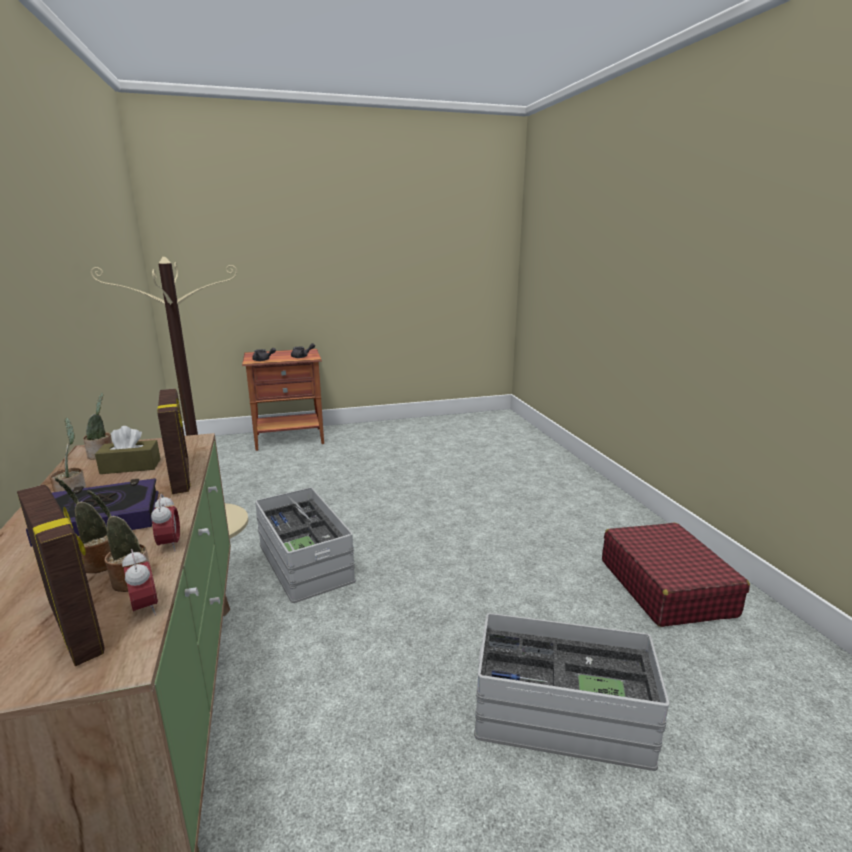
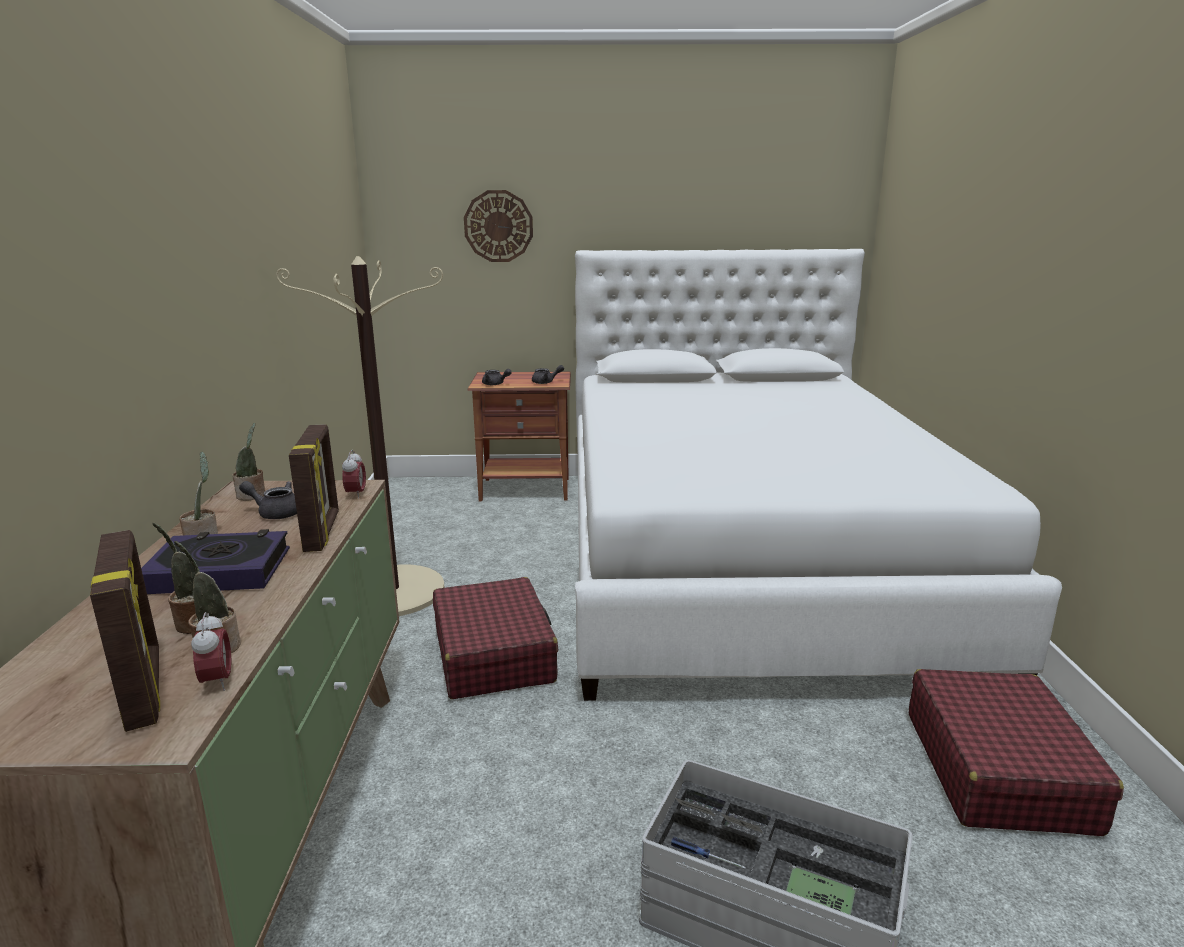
camera: 15 degrees right, 0 degrees up
(131, 466) = (275, 513): brown tissue box -> grey teapot
(170, 545) = (274, 612): alarm clock -> alarm clock (356, 494)
(254, 240) = (498, 226): none -> wall clock
(303, 562) = (494, 654): grey storage box -> red suitcase
(461, 470) = (743, 556): none -> white bed

